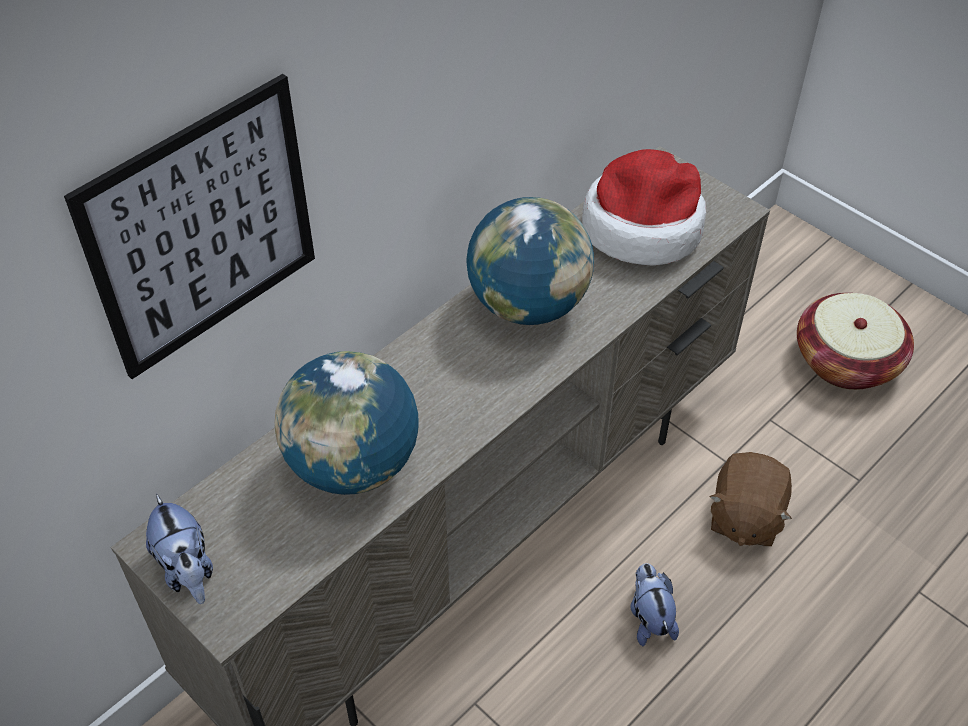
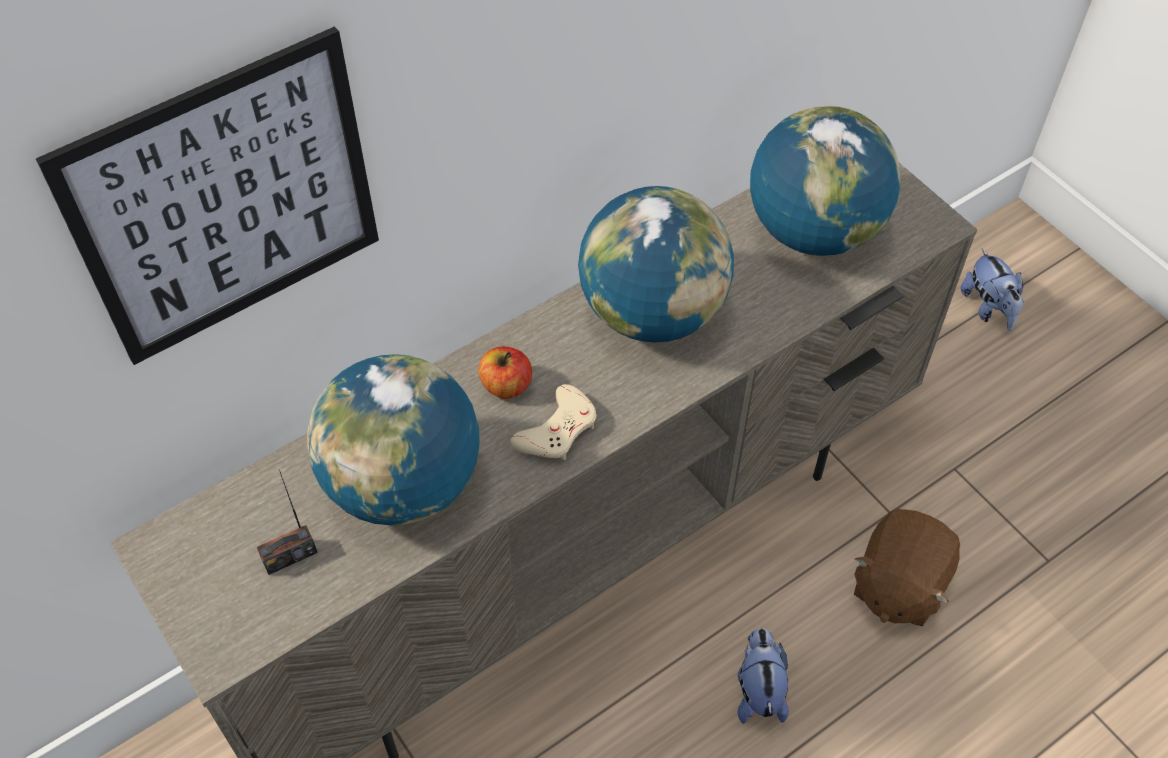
camera: 10 degrees right, 5 degrees up
(187, 569) = (188, 584): plush toy -> plush toy (988, 308)
(269, 535) = (289, 556): none -> radio
(421, 376) = (506, 385): none -> apple
(472, 405) = (558, 430): none -> beige game controller
(643, 226) = (814, 230): hat -> globe
(846, 361) = (1064, 408): basket -> none

